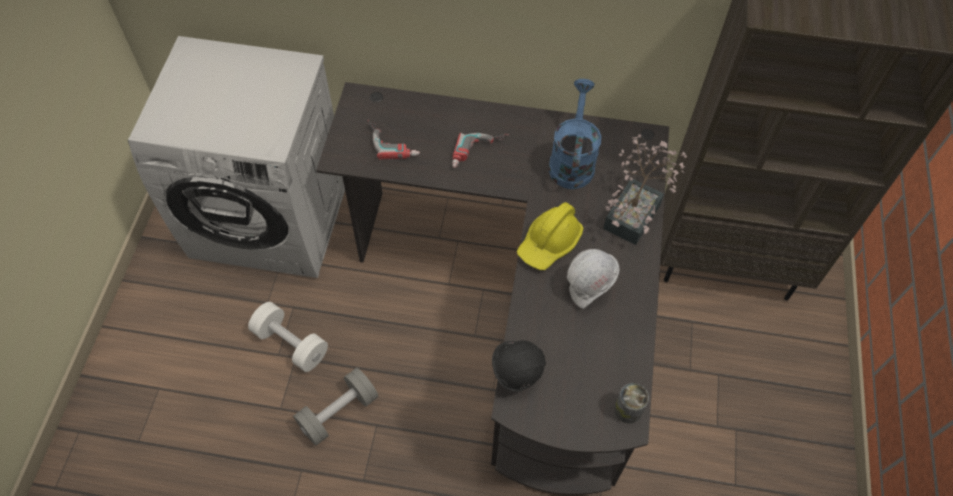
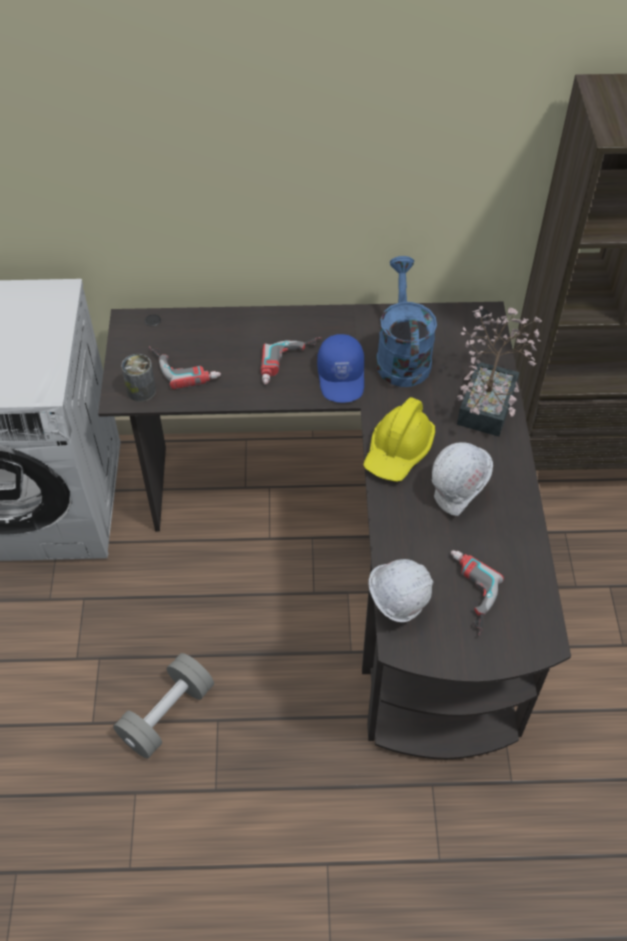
camera: 10 degrees left, 5 degrees down
(291, 344) = (90, 643): white dumbbell -> none
(516, 374) = (396, 605): black hard hat -> white hard hat
(518, 172) = (342, 377): none -> blue cap
(574, 375) = (465, 594): none -> power drill
(628, 410) = (538, 622): can -> can (141, 390)

